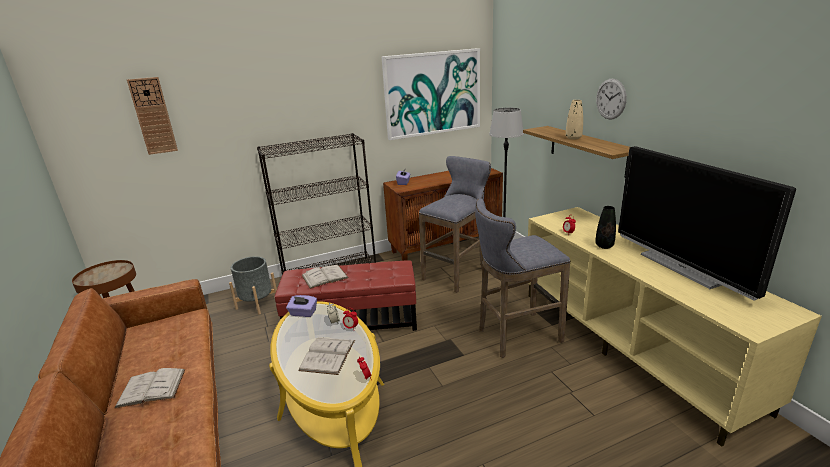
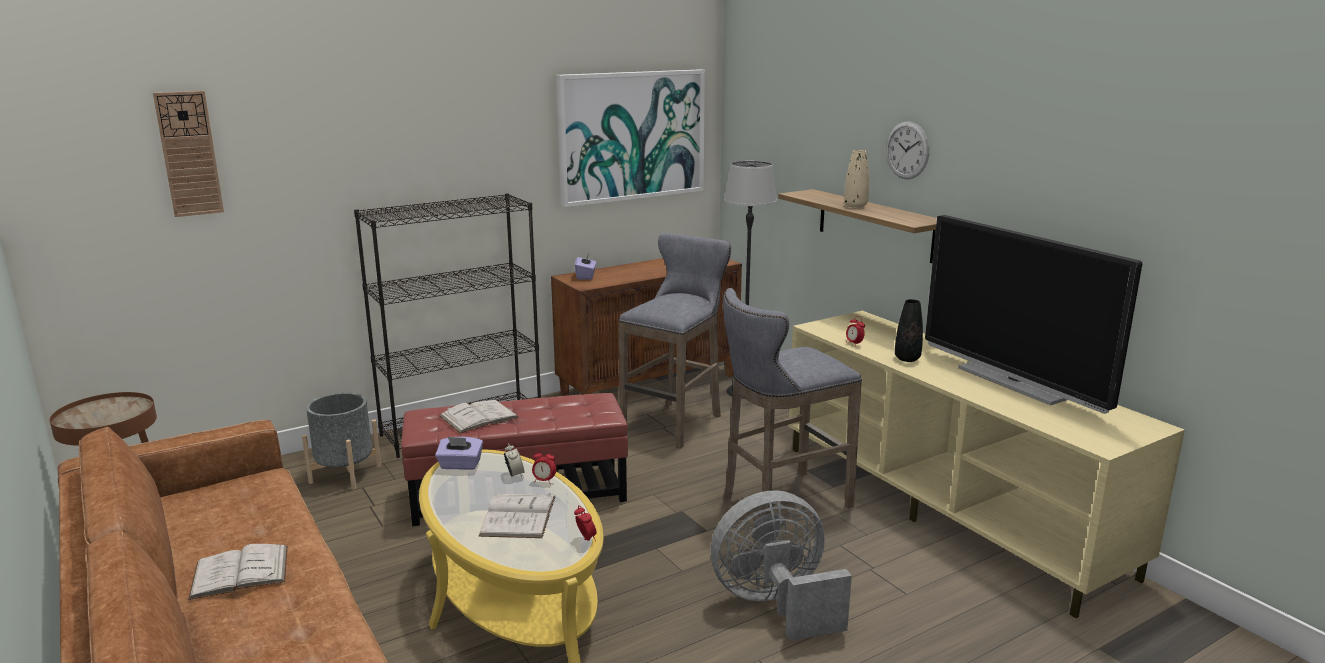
camera: 10 degrees left, 5 degrees down
(501, 418) = (775, 605): none -> grey fan

